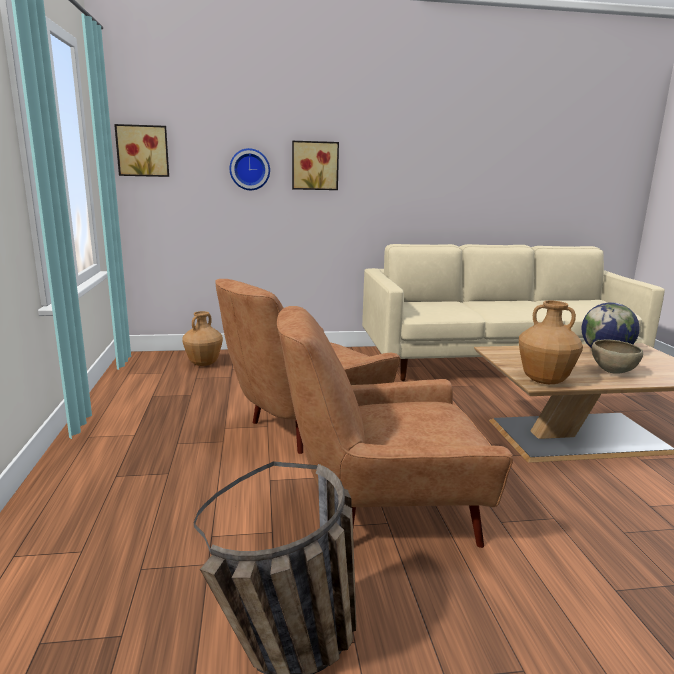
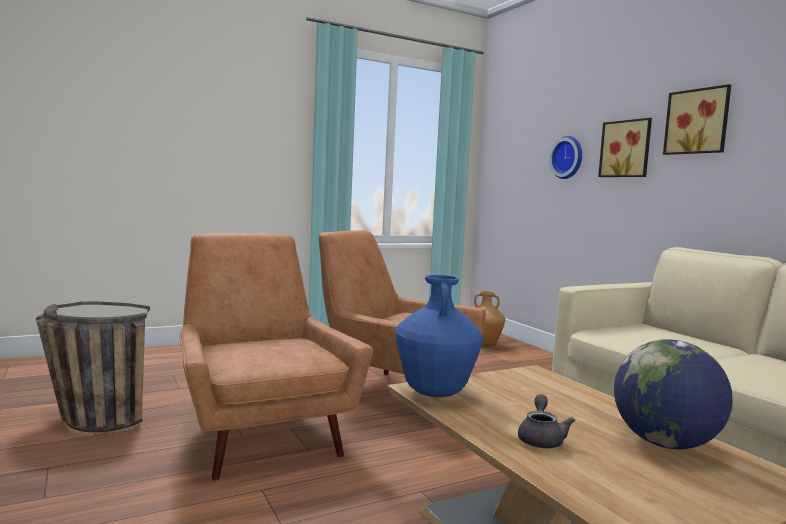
camera: 70 degrees right, 10 degrees down
(143, 151) = (501, 147): picture -> picture (698, 121)
(544, 381) = (435, 392): brown vase -> blue vase
(612, 372) = (541, 439): brown bowl -> grey teapot

